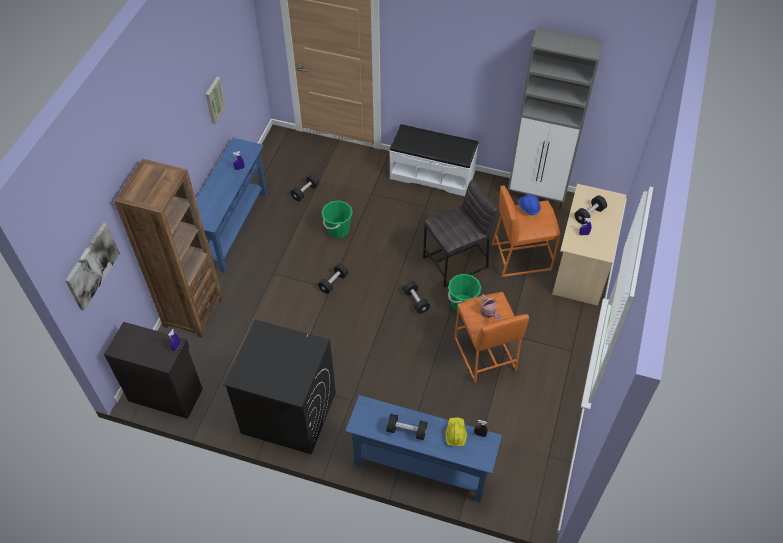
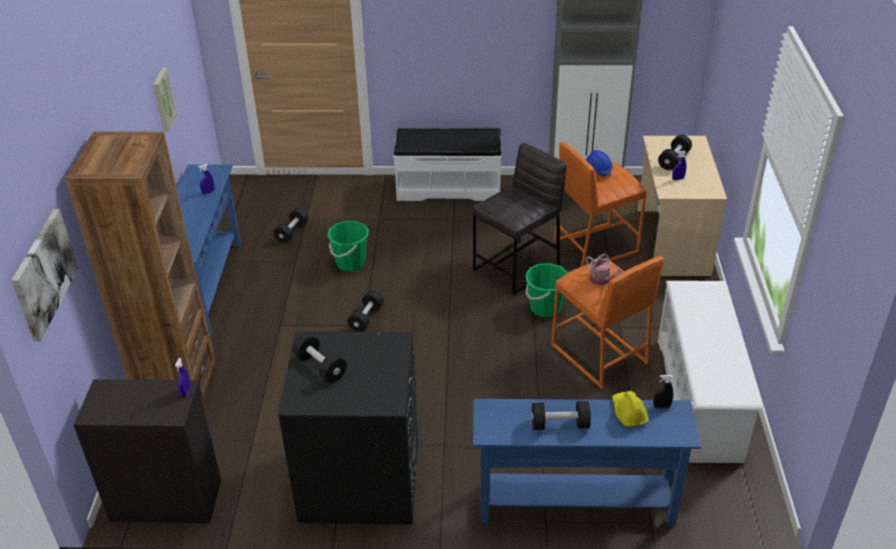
camera: 15 degrees left, 15 degrees down
(416, 301) = (484, 317): black dumbbell -> black dumbbell (320, 366)
(539, 409) = (699, 399): none -> white shoe rack

